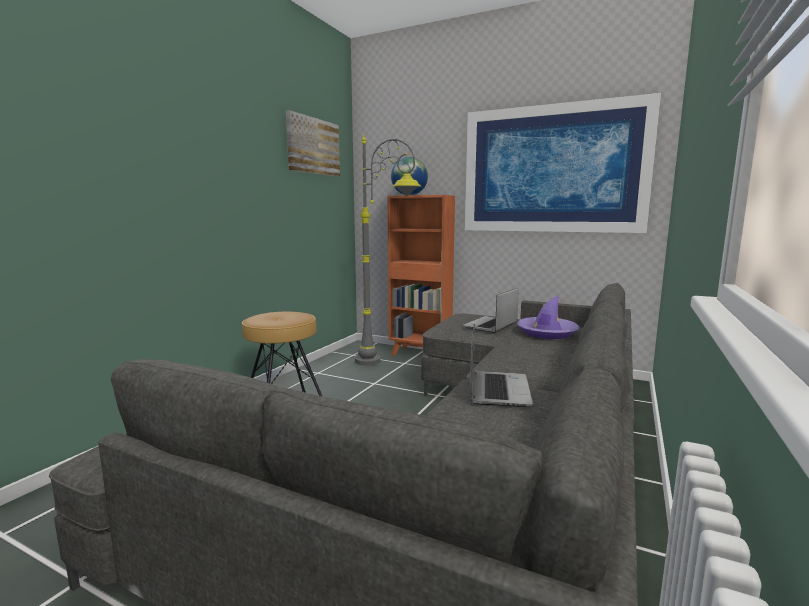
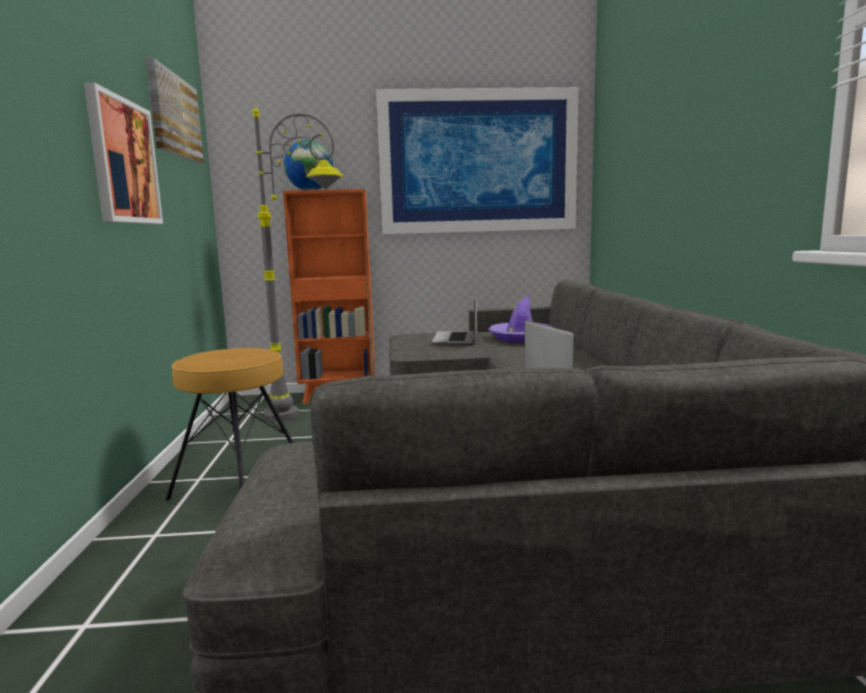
camera: 30 degrees left, 0 degrees up
(251, 182) = (123, 161): none -> picture

